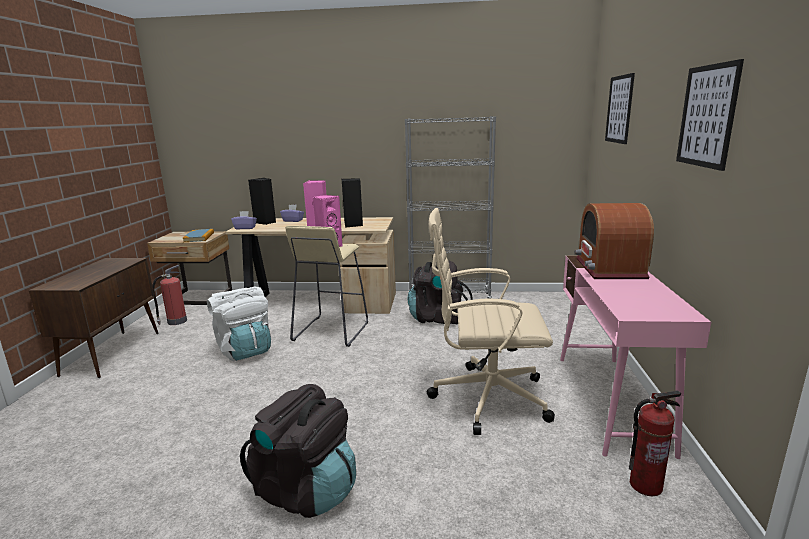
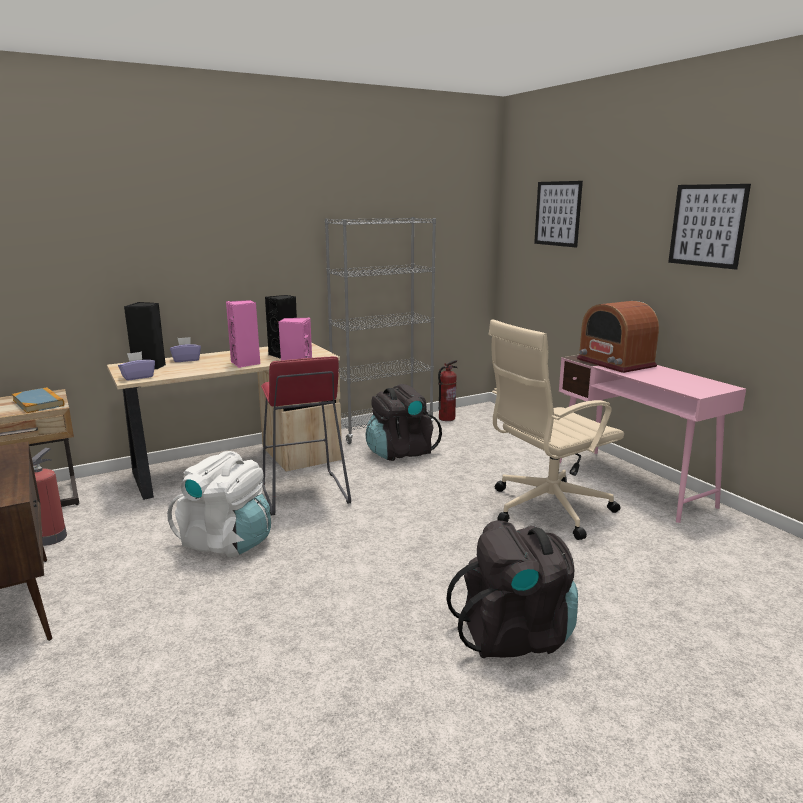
camera: 35 degrees left, 0 degrees up
(330, 331) = (303, 493): beige stool -> red stool
(645, 485) = (723, 531): fire extinguisher -> fire extinguisher (446, 418)

